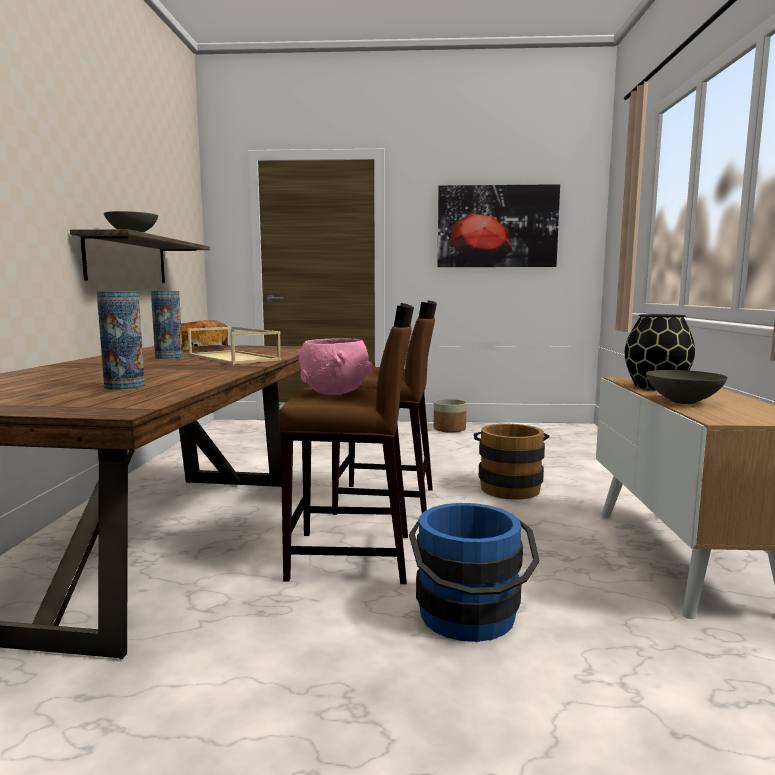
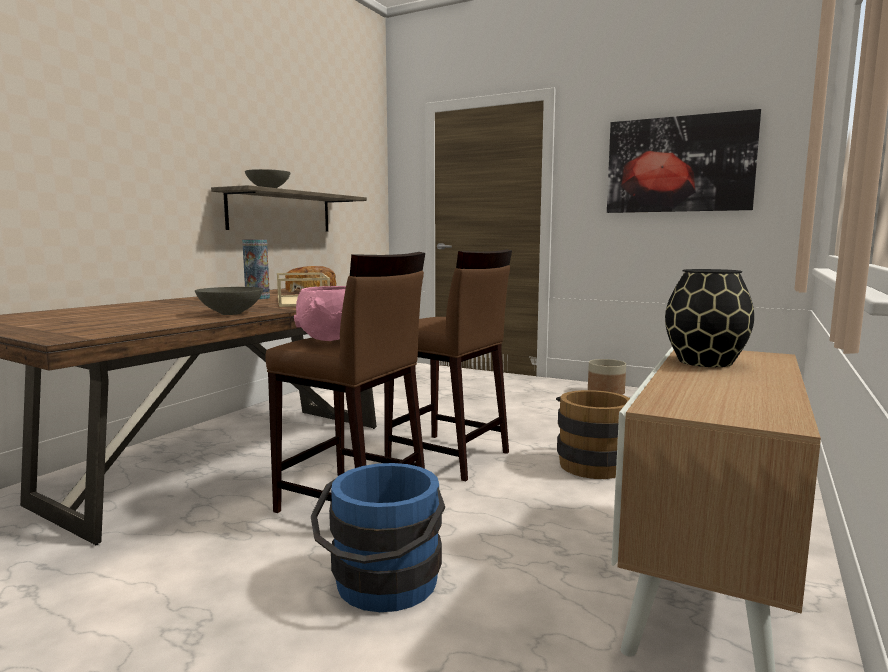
camera: 25 degrees right, 0 degrees up
(124, 386) = (137, 320): vase -> none
(684, 402) = (684, 382): grey bowl -> grey bowl (231, 313)

